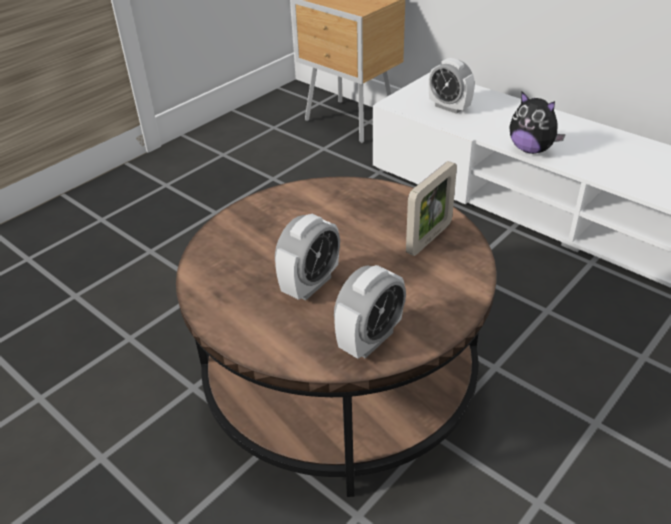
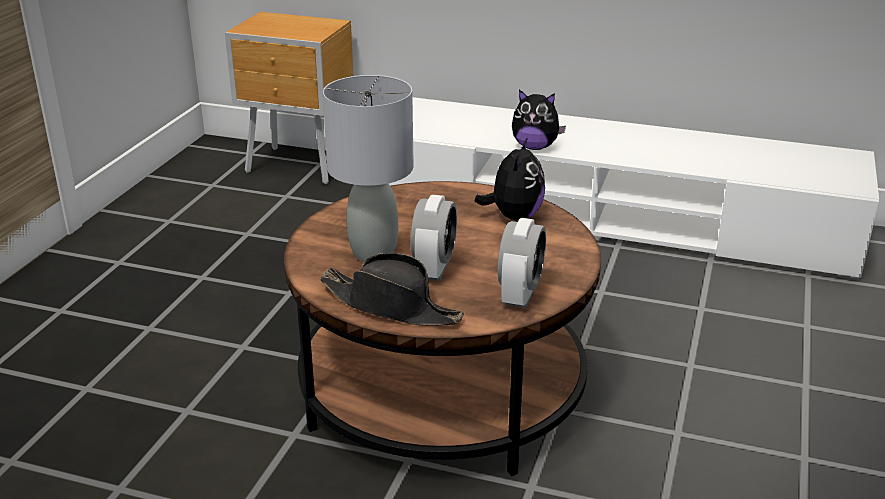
camera: 25 degrees left, 10 degrees down
(241, 319) = (391, 306): none -> black hat
(270, 251) = (374, 253): none -> grey table lamp
(429, 238) = (514, 216): picture frame -> plush toy
(449, 107) = (432, 123): alarm clock -> none

